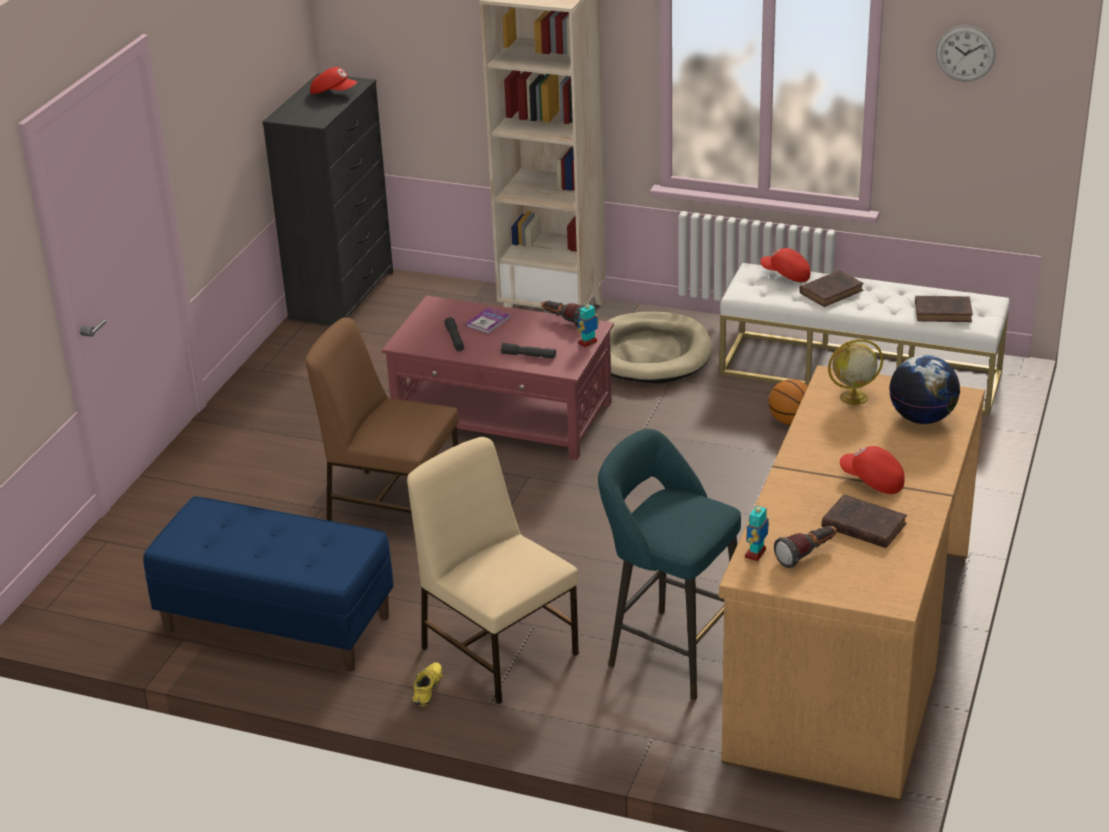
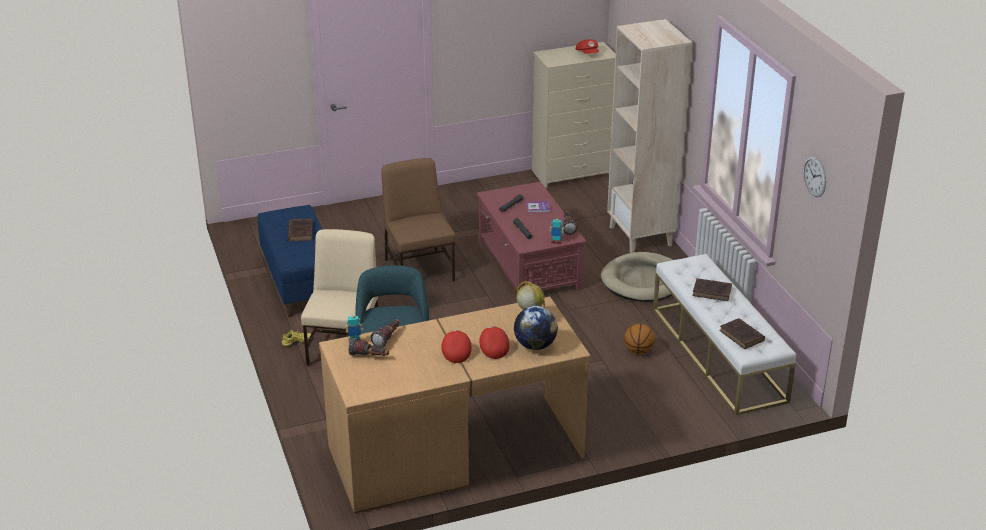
camera: 50 degrees right, 0 degrees up
(342, 295) = (572, 173): black dresser -> beige dresser
(777, 523) = (388, 338): none -> flashlight
(785, 275) = (709, 271): red cap -> red cap (493, 348)
(861, 525) = (412, 362): brown book -> brown book (300, 231)

